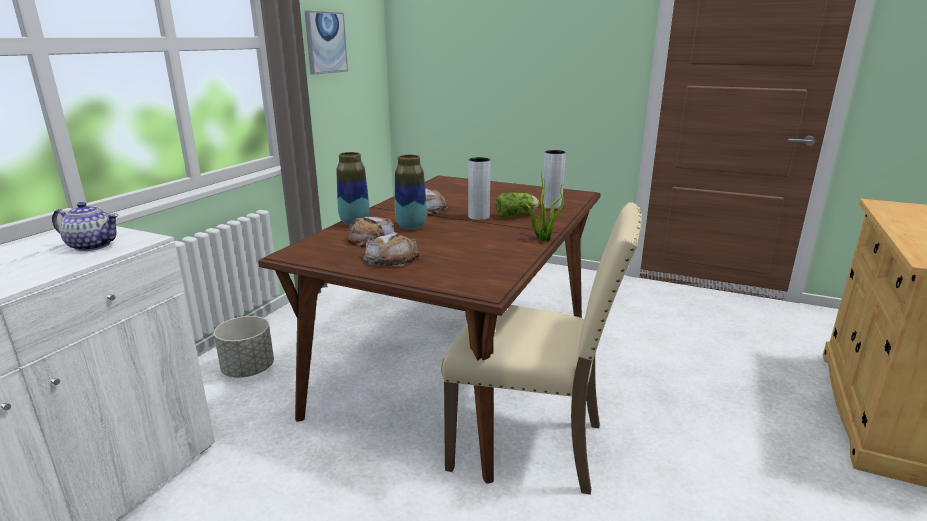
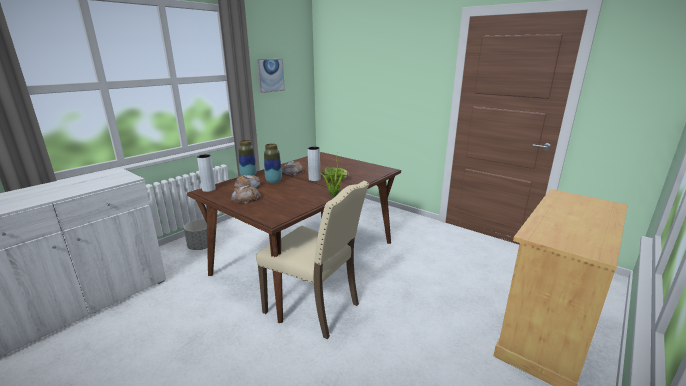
camera: 15 degrees right, 0 degrees up
(92, 245) = (108, 179): teapot -> none
(551, 206) = (361, 176): grey vase -> grey vase (209, 189)

